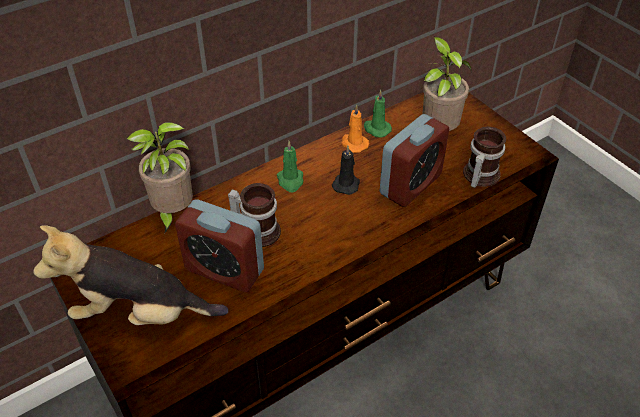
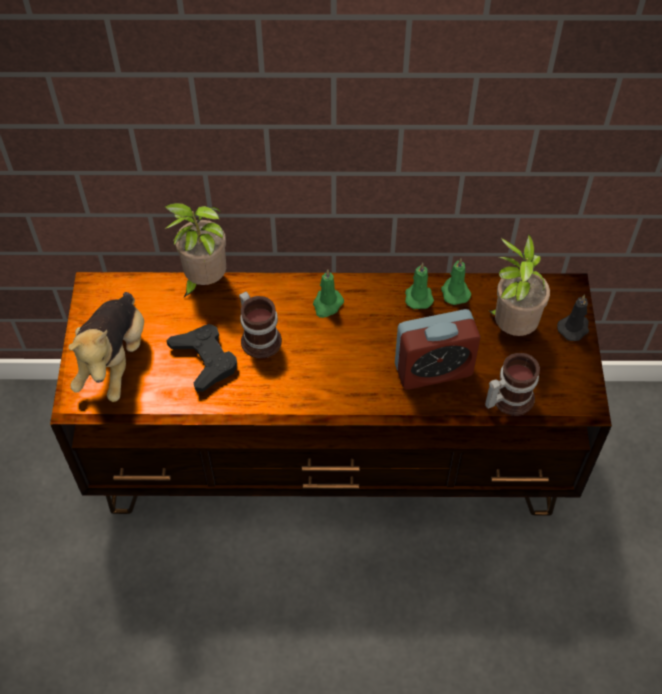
camera: 35 degrees right, 10 degrees up
(140, 313) = (114, 360): plush toy -> plush toy turned 120 degrees counterclockwise
(224, 270) = (205, 360): alarm clock -> black game controller
(346, 184) = (374, 336): black candle -> black candle (574, 328)
(353, 143) = (418, 296): orange candle -> green candle

